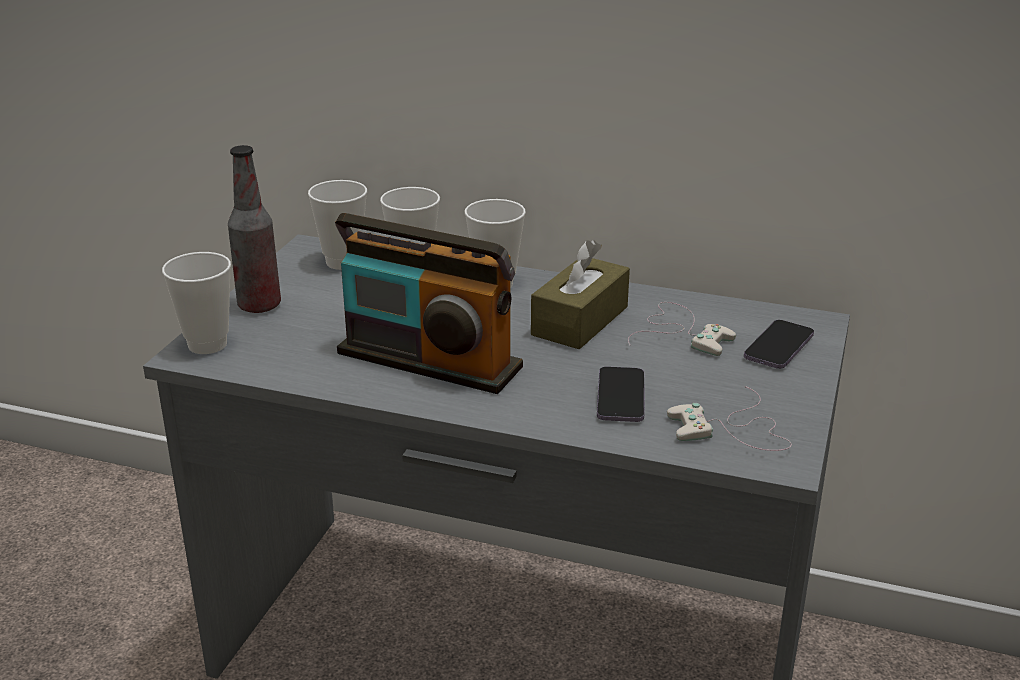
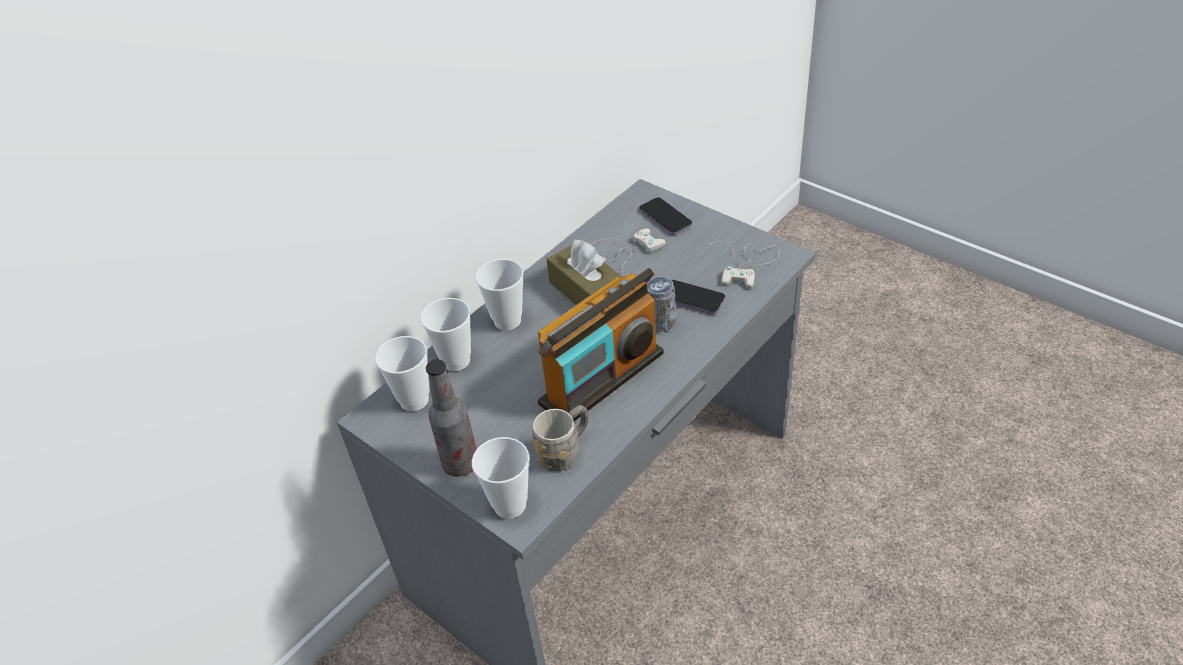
camera: 65 degrees left, 15 degrees up
(297, 360) = (565, 451): none -> grey mug
(556, 382) = (660, 322): none -> can

